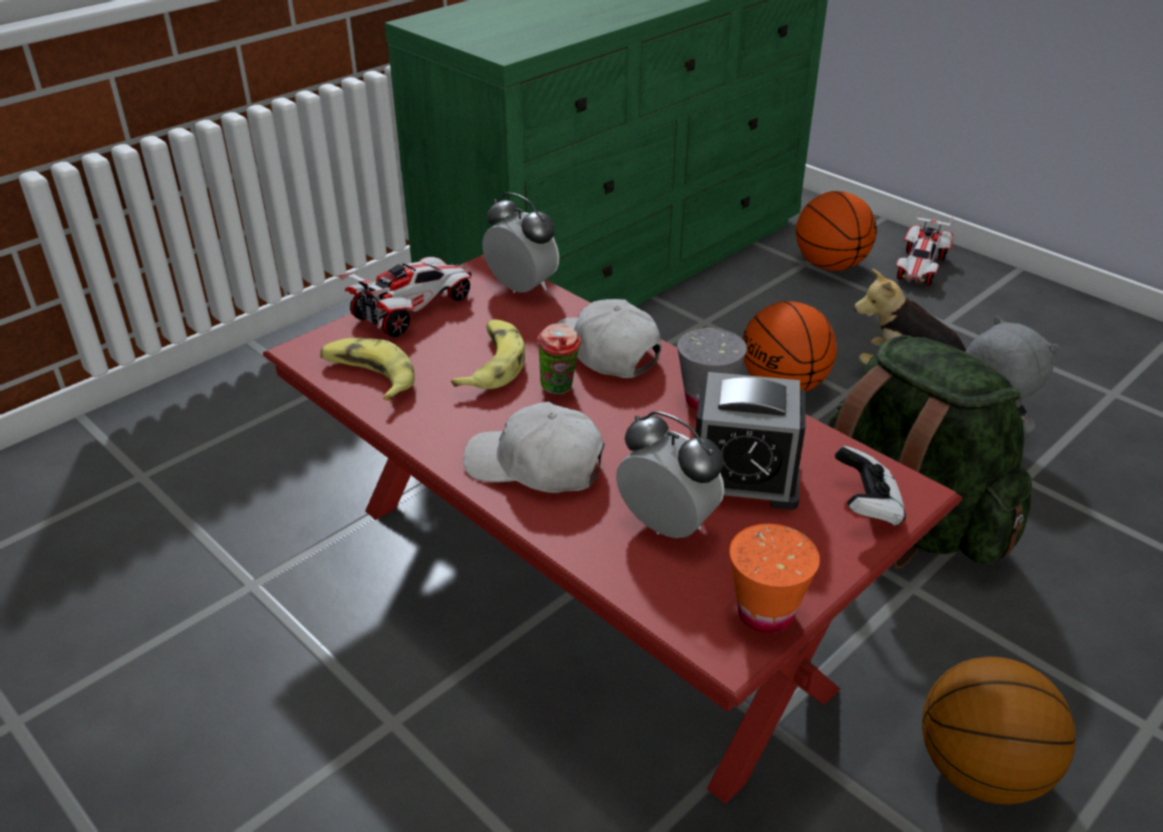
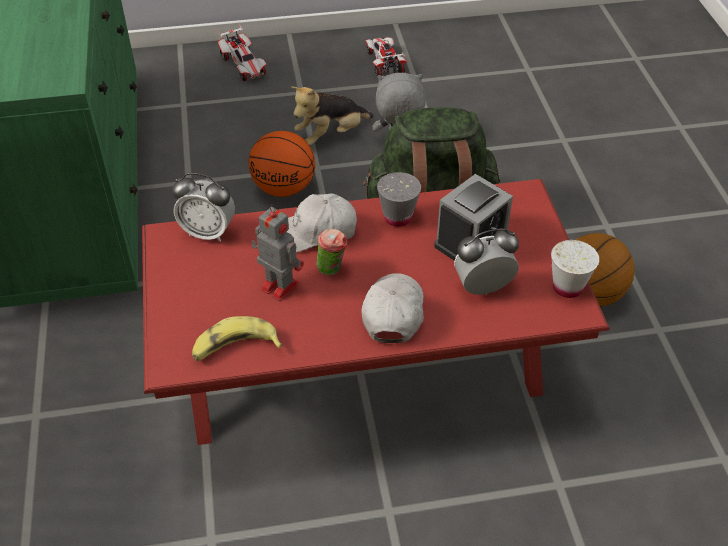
camera: 55 degrees left, 10 degrees up
(412, 309) = (177, 293): toy car -> toy car (384, 64)
(491, 364) = (278, 285): banana -> toy robot
(521, 288) = (208, 232): alarm clock -> alarm clock turned 150 degrees counterclockwise
(536, 466) = (393, 313): white cap -> white cap turned 135 degrees clockwise
(765, 613) = (567, 287): orange cup -> white cup
(829, 265) = (197, 96): basketball -> none
(866, 505) = (525, 212): game controller -> none

